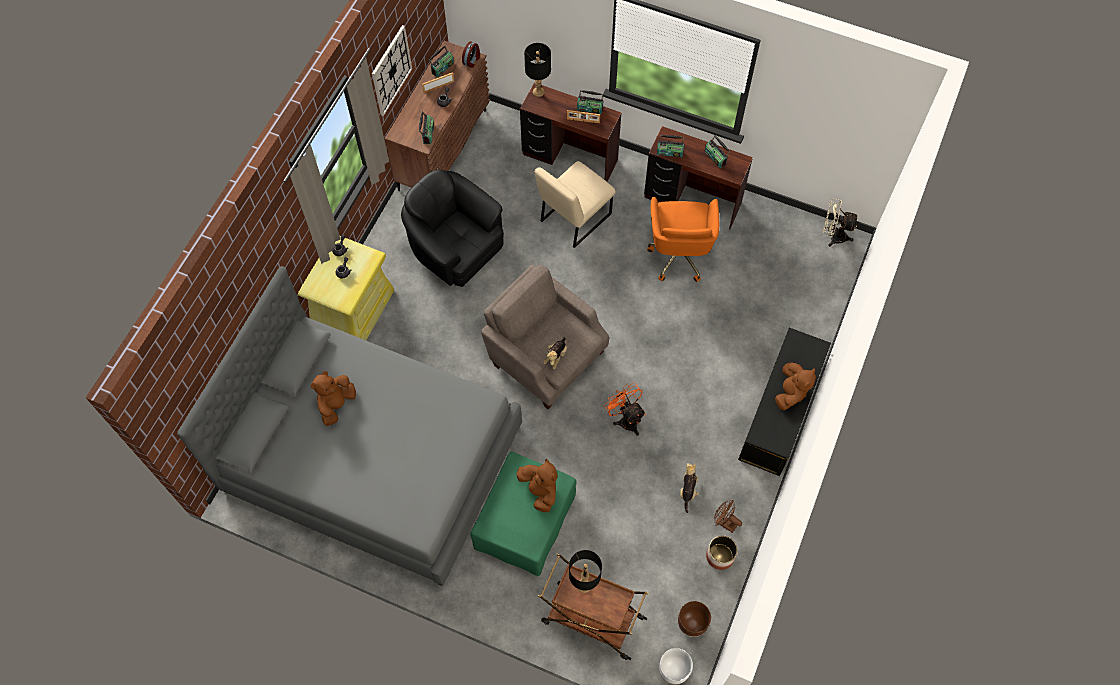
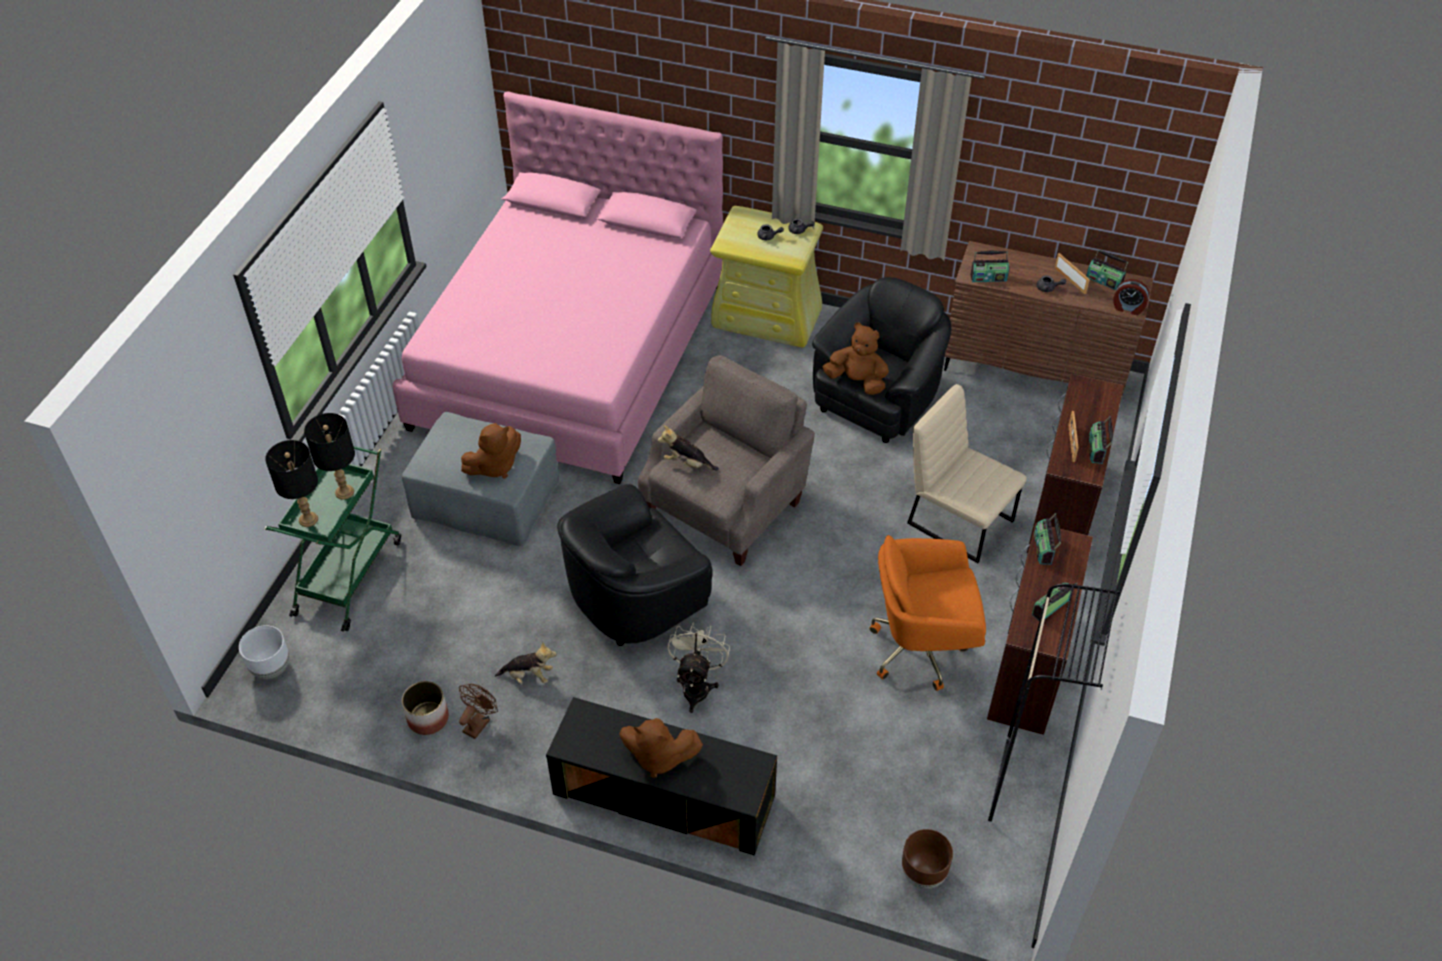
camera: 85 degrees right, 15 degrees down
(336, 404) = (592, 257): brown plush toy -> brown plush toy (857, 381)
(373, 457) = (571, 354): grey bed -> pink bed
(391, 70) = (1031, 180): wall clock -> none
(524, 520) = (487, 500): green ottoman -> grey ottoman
(538, 91) = (1107, 390): black table lamp -> black table lamp (308, 519)
(592, 620) = (349, 577): brown cart -> green cart
(626, 419) = (637, 598): orange fan -> black armchair
(692, 624) = (332, 687): brown planter -> brown planter (923, 874)
(776, 218) = (1026, 787): none -> black clothes rack
(833, 236) = (1011, 878): beige fan -> beige fan (697, 686)

